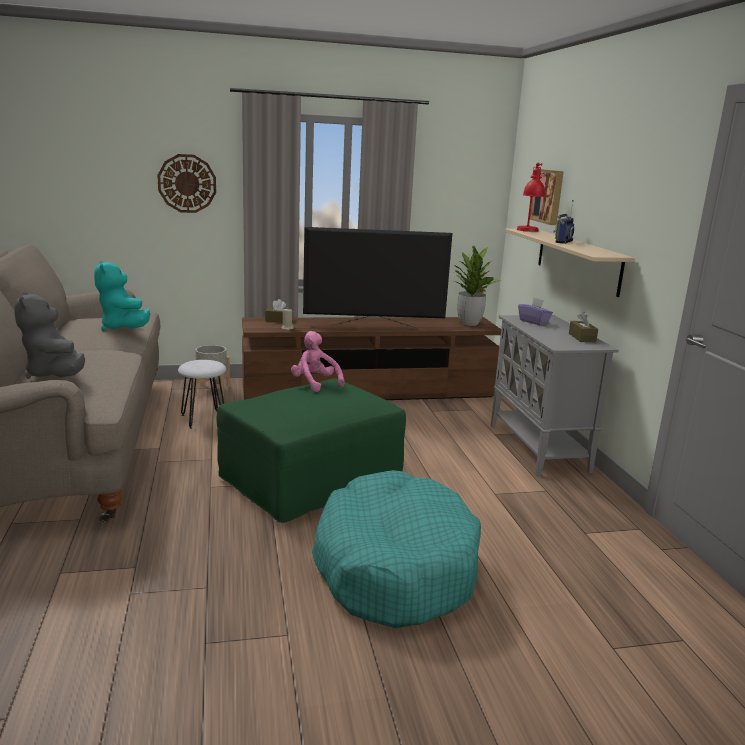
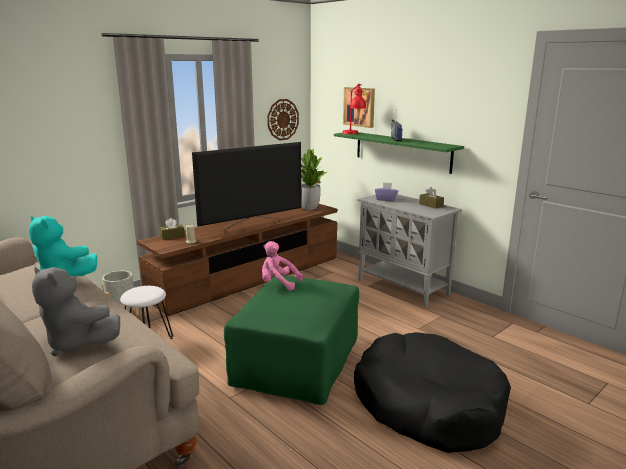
camera: 30 degrees left, 0 degrees up
(187, 183) = (65, 125): wall clock -> wall clock (282, 119)
(394, 566) = (427, 405): turquoise dog bed -> black dog bed
(577, 260) = (401, 151): beige shelf -> green shelf

